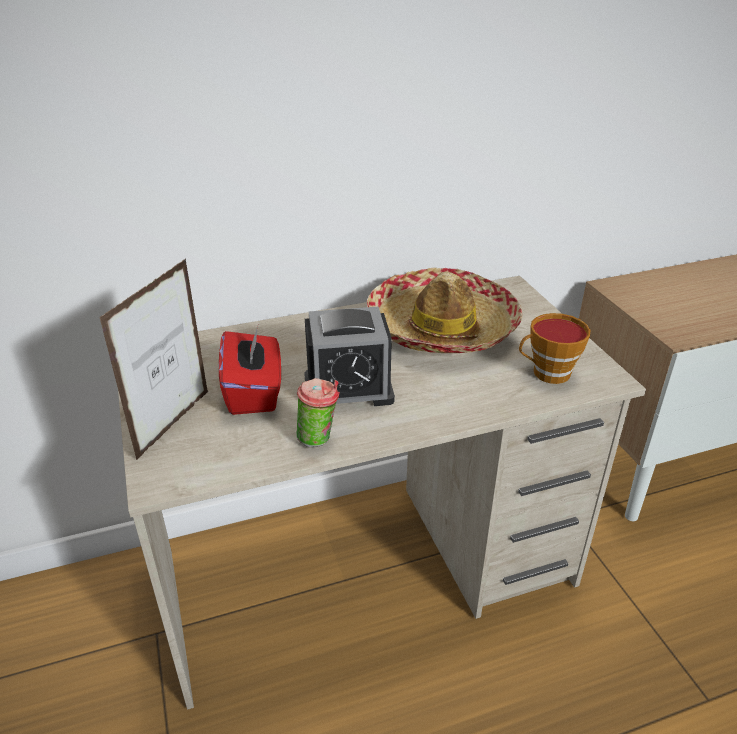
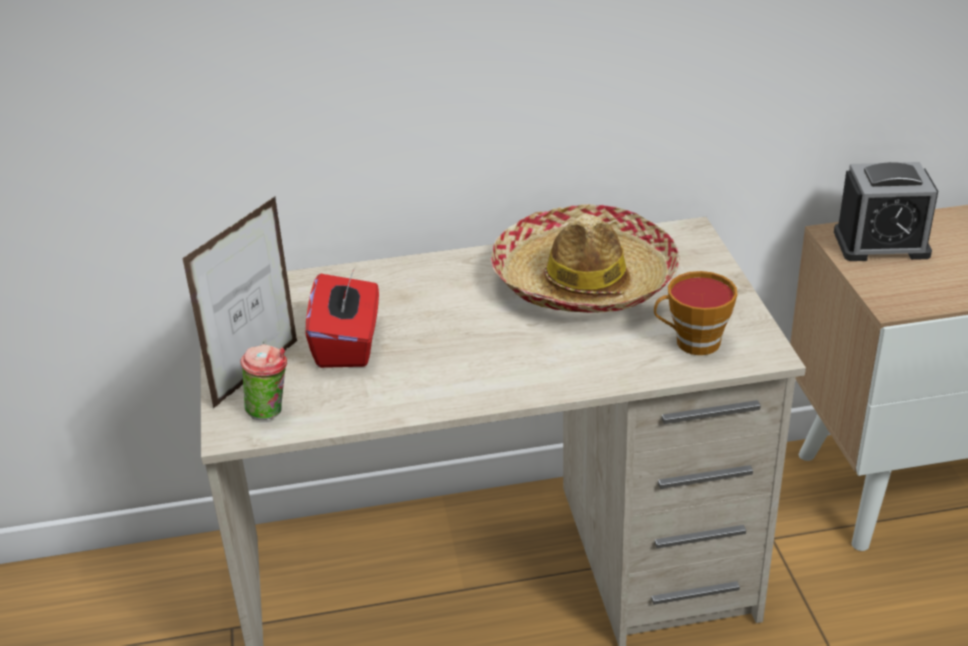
camera: 10 degrees right, 0 degrees up
(319, 438) = (409, 398): cup -> cup (271, 411)
(348, 389) = (454, 347): alarm clock -> alarm clock (881, 244)

